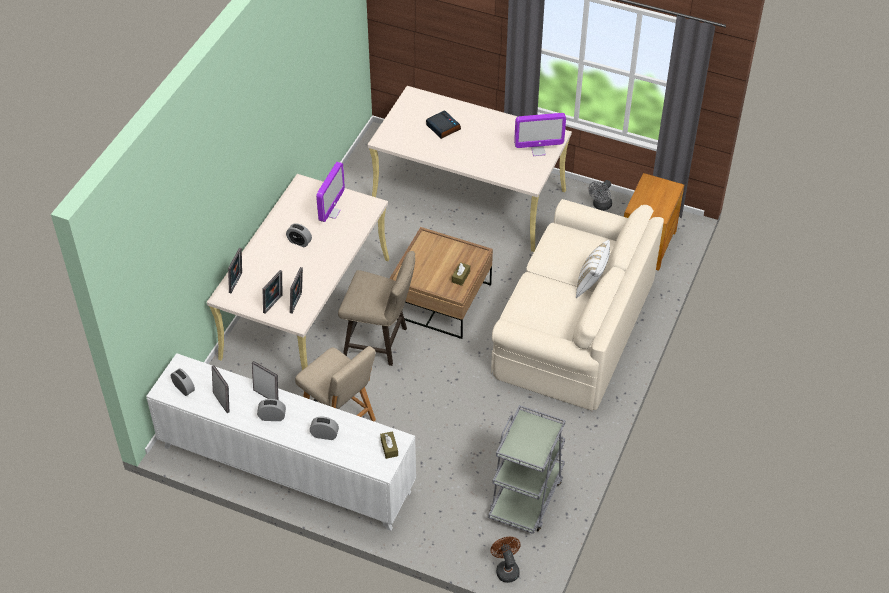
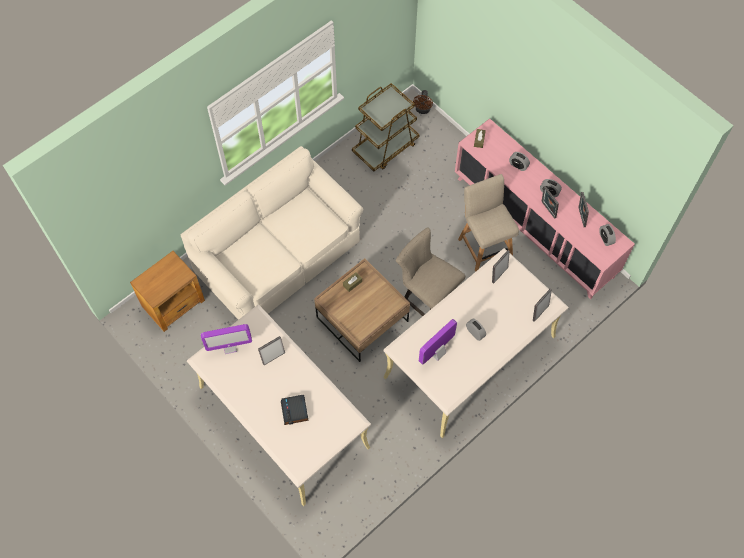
camera: 155 degrees left, 15 degrees up
(274, 304) = (517, 279): picture frame -> picture frame (273, 357)
(286, 470) = (534, 226): white cabinet -> pink cabinet
(526, 496) = (385, 147): grey cart -> brown cart
(538, 151) = (230, 347): monitor -> monitor turned 150 degrees clockwise
(591, 284) = (263, 227): white pillow -> none
(600, 206) = (182, 357): grey fan -> none

